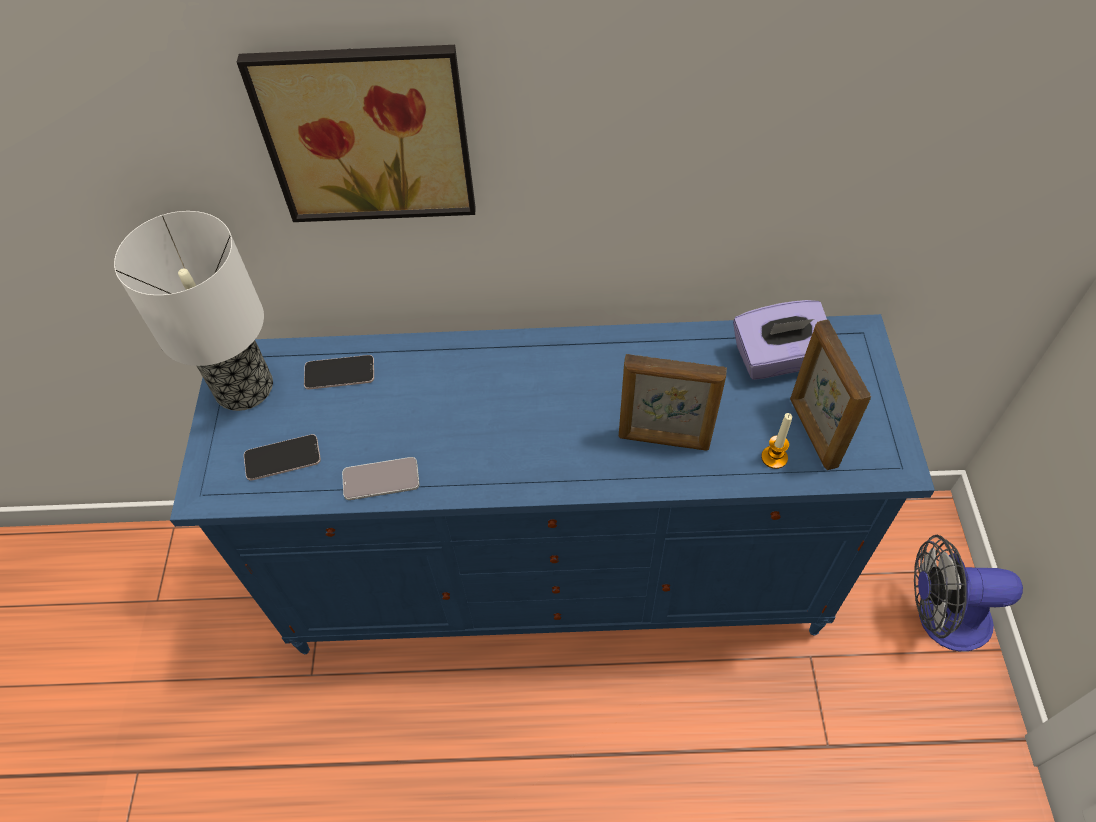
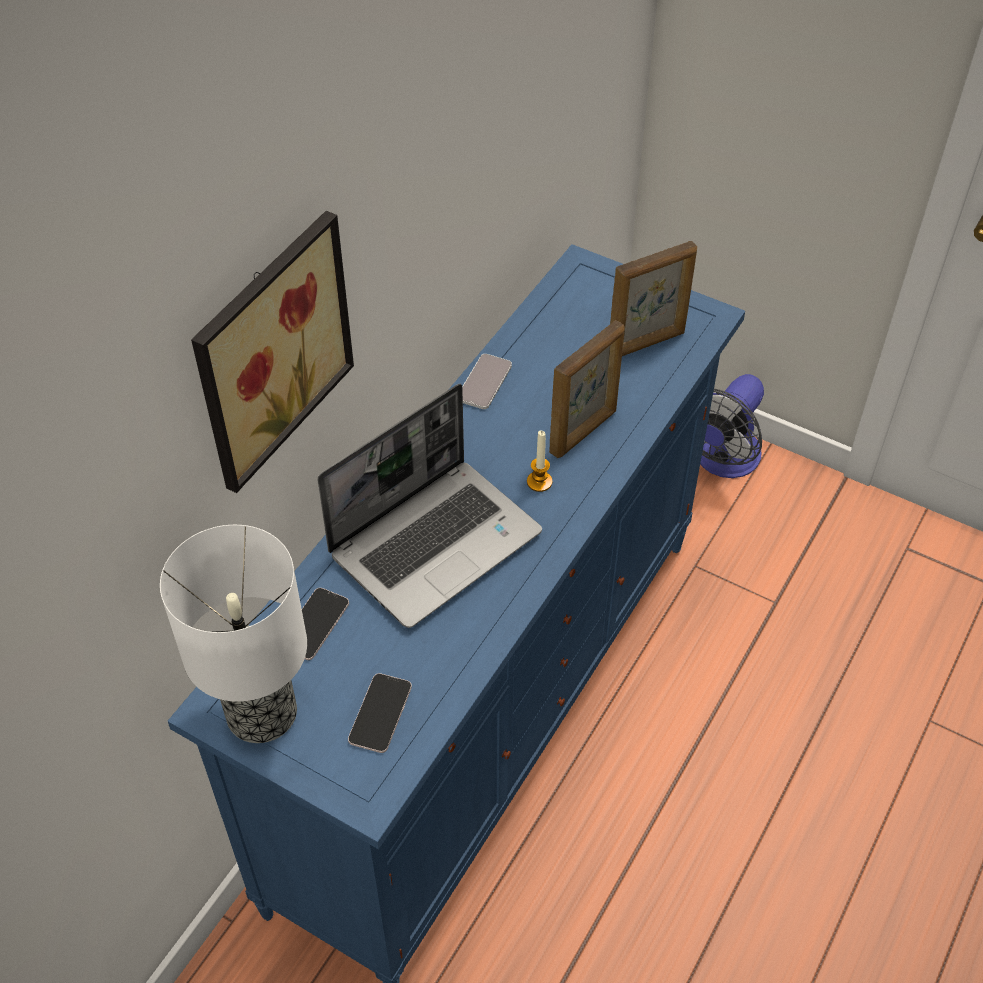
camera: 60 degrees left, 5 degrees down
(381, 479) = (469, 644): phone -> phone (484, 382)
(468, 403) = (436, 542): none -> laptop
(774, 457) = (652, 377): candle -> candle (539, 482)
(778, 359) = (563, 323): purple tissue box -> none
(812, 432) = (647, 343): picture frame -> picture frame turned 45 degrees counterclockwise

